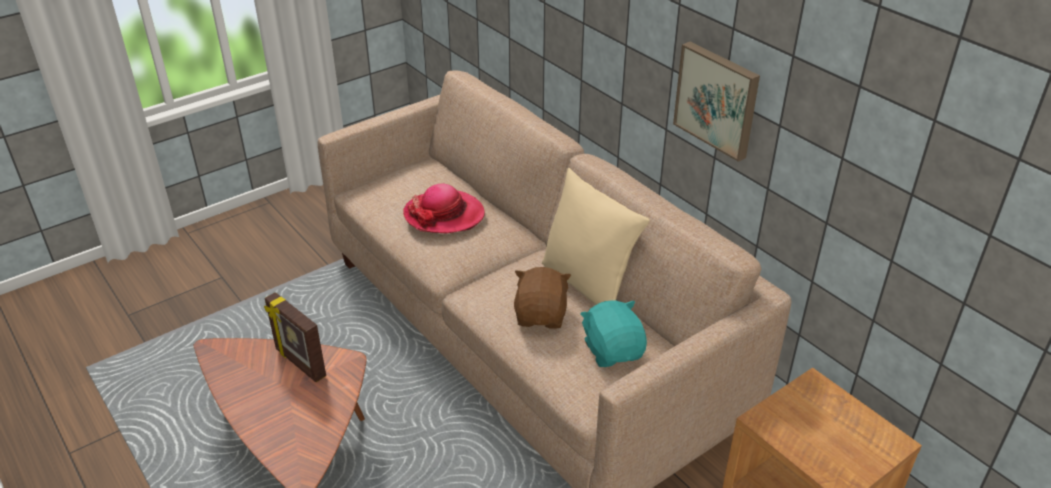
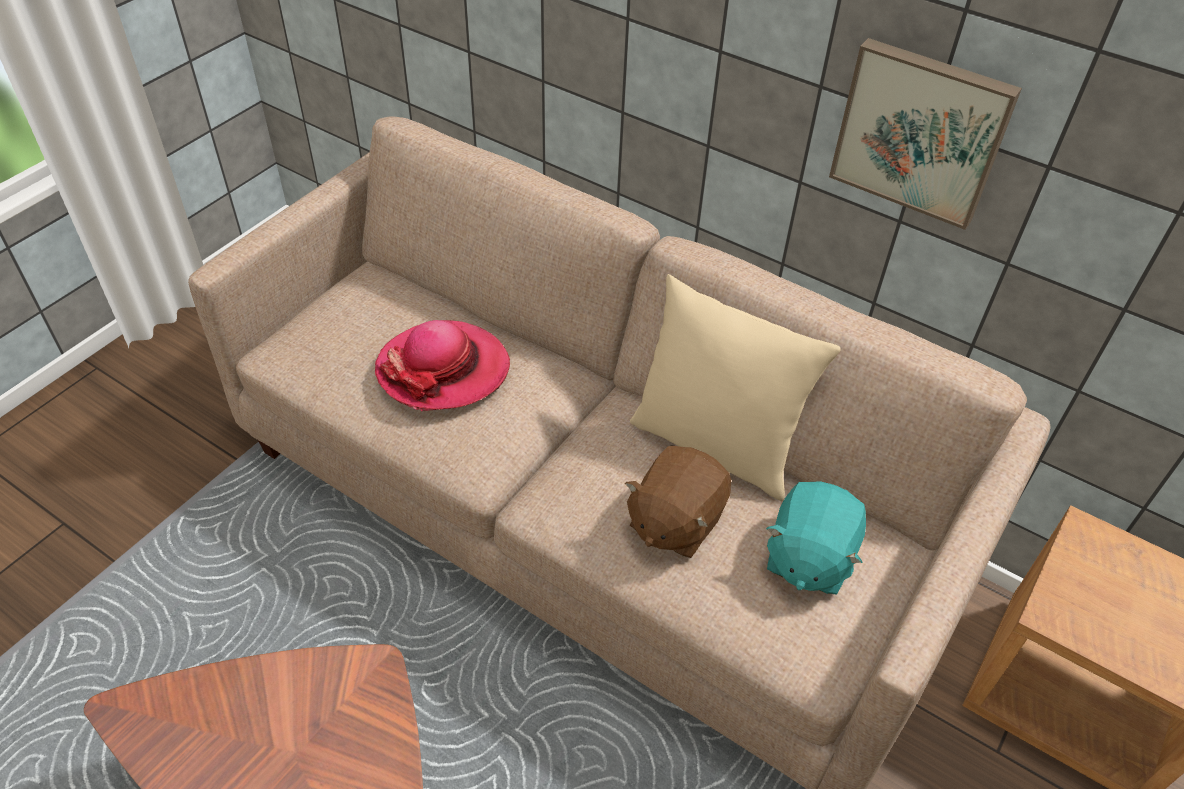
camera: 20 degrees left, 10 degrees up
(299, 363) = (293, 697): picture frame -> none
(541, 315) = (674, 521): brown plush toy -> brown plush toy turned 135 degrees counterclockwise
(613, 350) = (808, 558): turquoise plush toy -> turquoise plush toy turned 120 degrees counterclockwise

